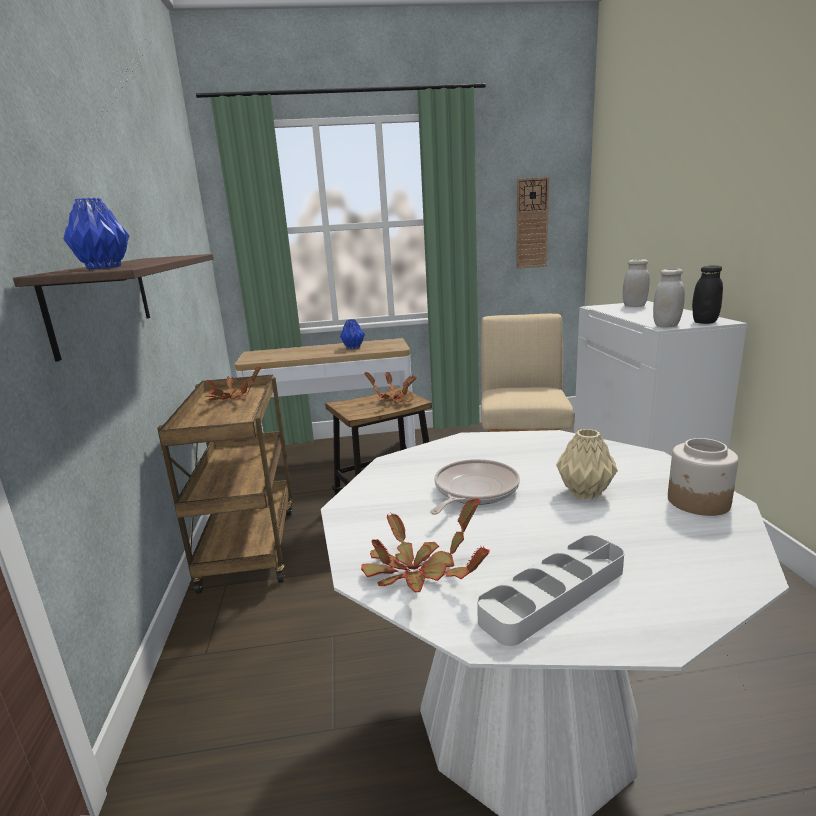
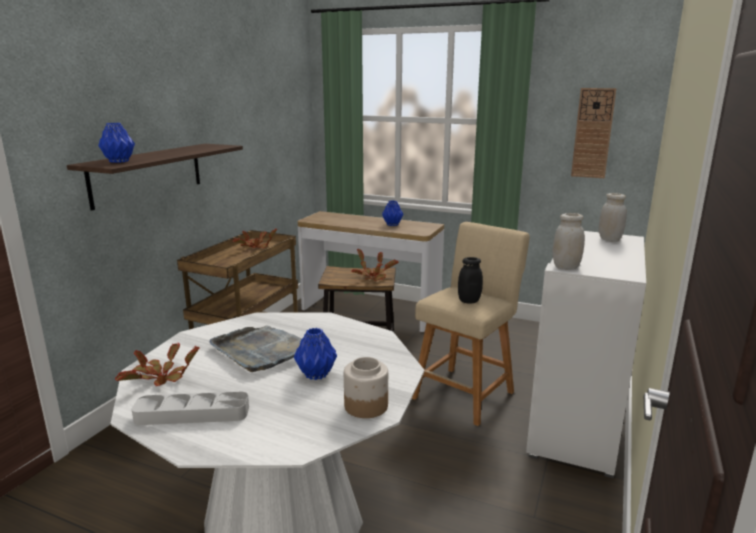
camera: 30 degrees right, 0 degrees up
(473, 491) = (263, 350): frying pan -> grey tray
(585, 493) = (315, 375): beige vase -> blue vase
(704, 322) = (610, 272): black jar -> black jar (469, 301)

